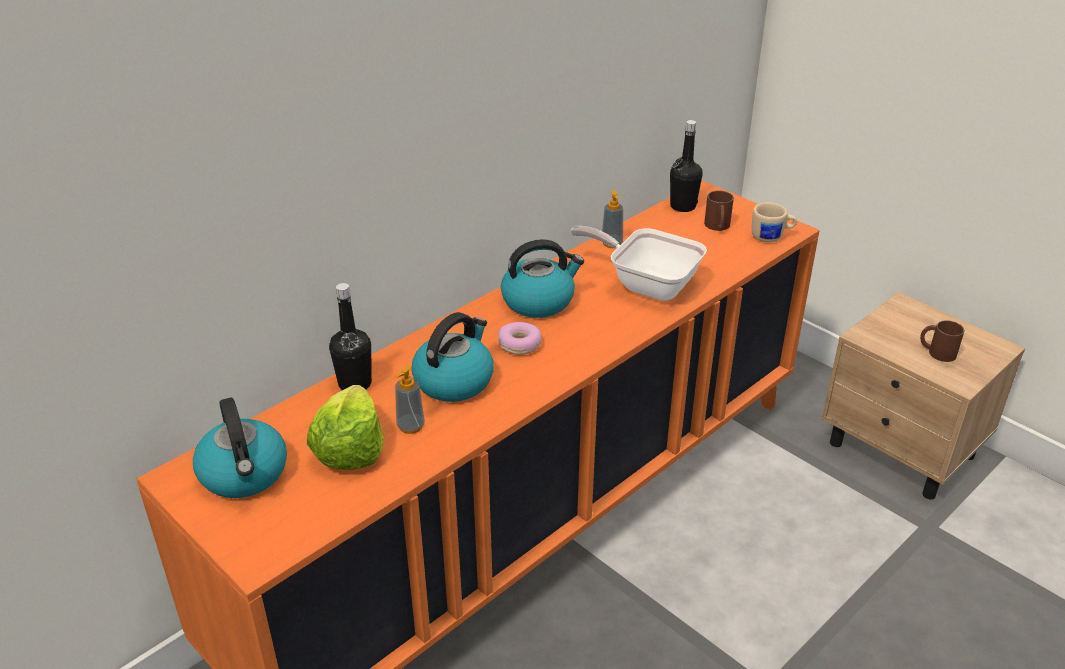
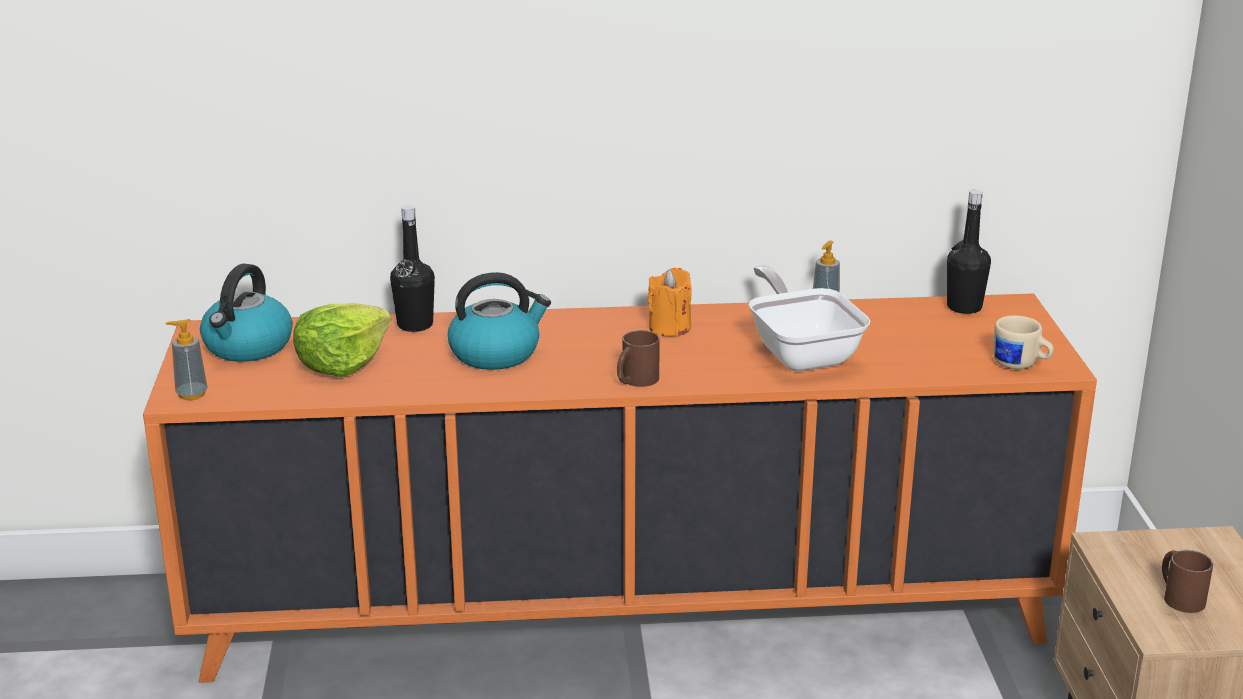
camera: 40 degrees right, 10 degrees down
(410, 426) = (410, 368): soap dispenser -> soap dispenser (191, 394)
(520, 345) = (595, 351): donut -> none
(539, 301) = (670, 328): kettle -> orange candle
(717, 227) = (972, 336): brown mug -> brown mug (635, 381)

